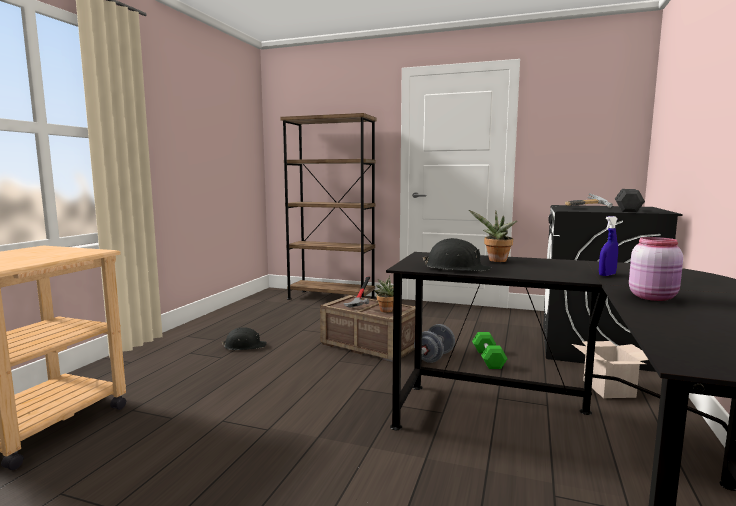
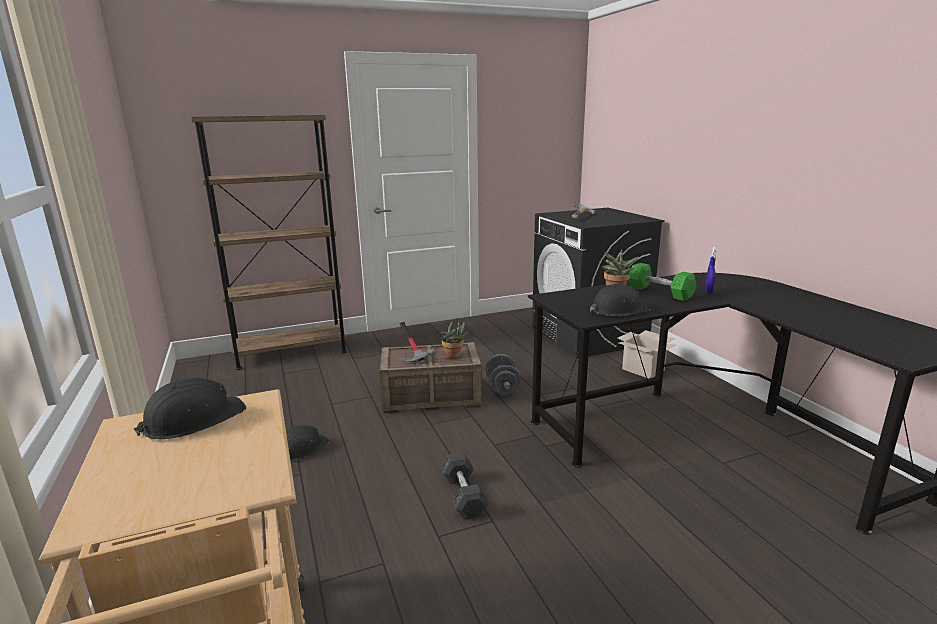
camera: 40 degrees left, 10 degrees up
(58, 250) = (193, 419): none -> black hard hat
(488, 359) = (541, 373): green dumbbell -> green dumbbell (659, 292)
(628, 210) = (619, 218): grey dumbbell -> grey dumbbell (464, 495)
(654, 297) = (778, 309): pink jar -> none

